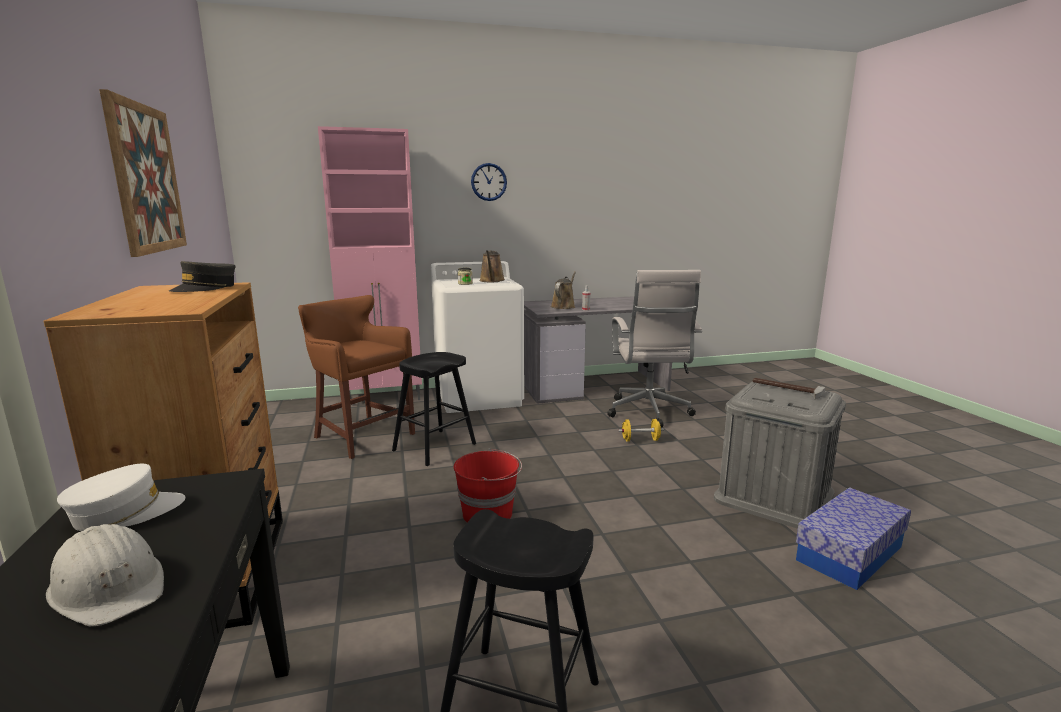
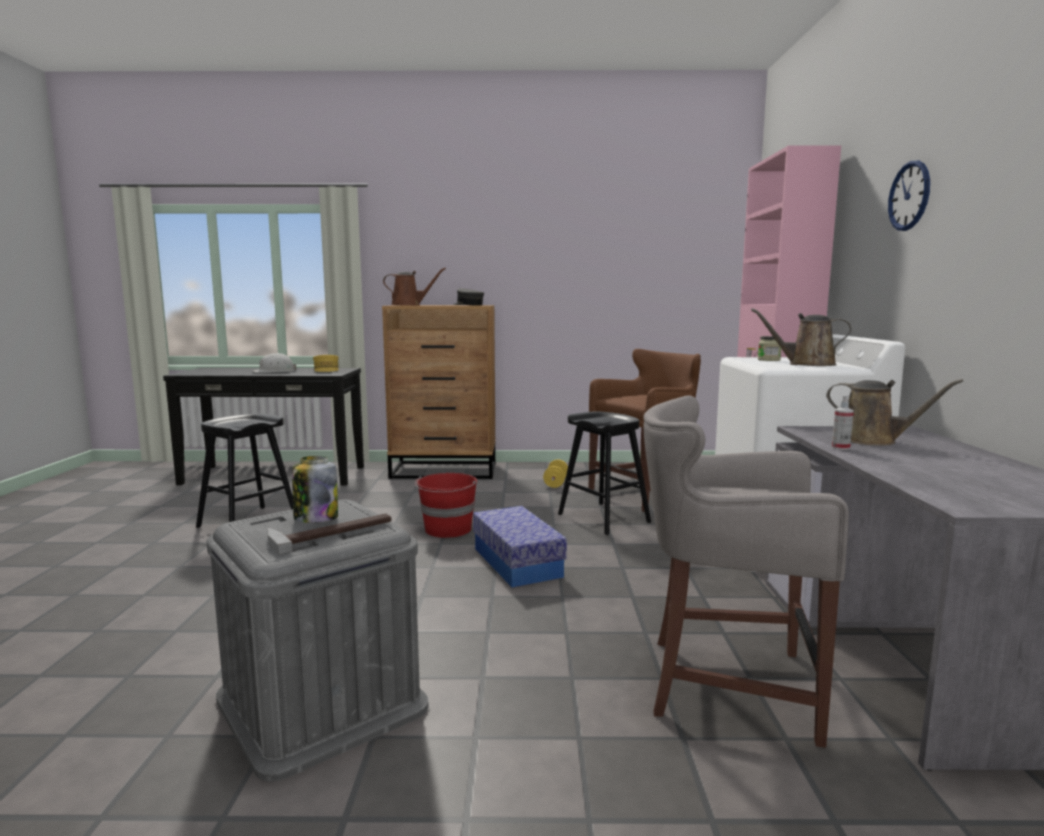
camera: 105 degrees right, 5 degrees down
(125, 513) = (326, 370): white cap -> yellow cap
(146, 179) = (553, 243): picture -> none
(152, 307) = (409, 305): none -> brown watering can
(640, 440) = (584, 639): yellow dumbbell -> yellow dumbbell (556, 483)
(649, 413) = (724, 684): white office chair -> grey stool
(777, 396) = (315, 518): none -> jar
(849, 553) = (155, 700): storage box -> storage box (517, 562)

